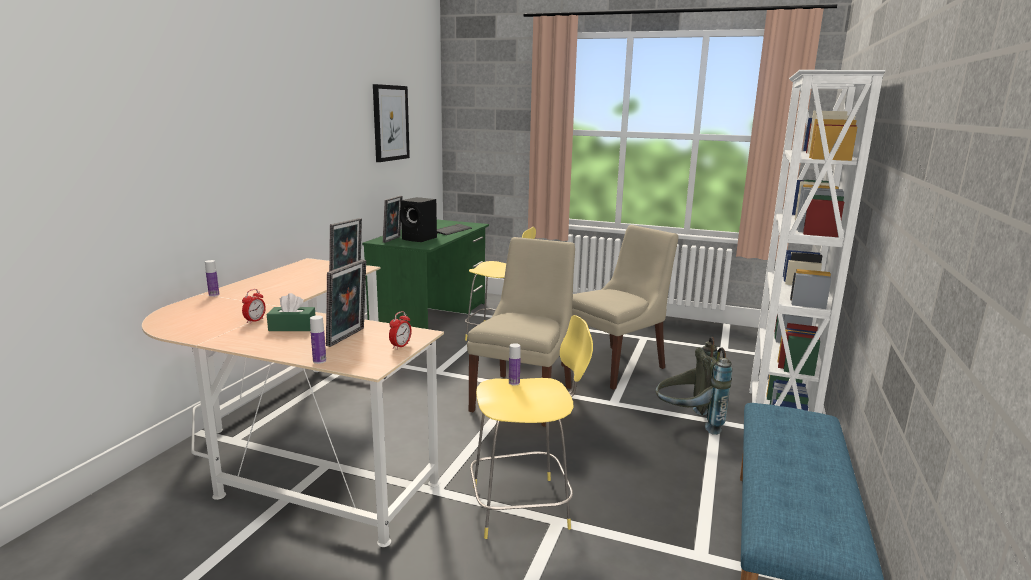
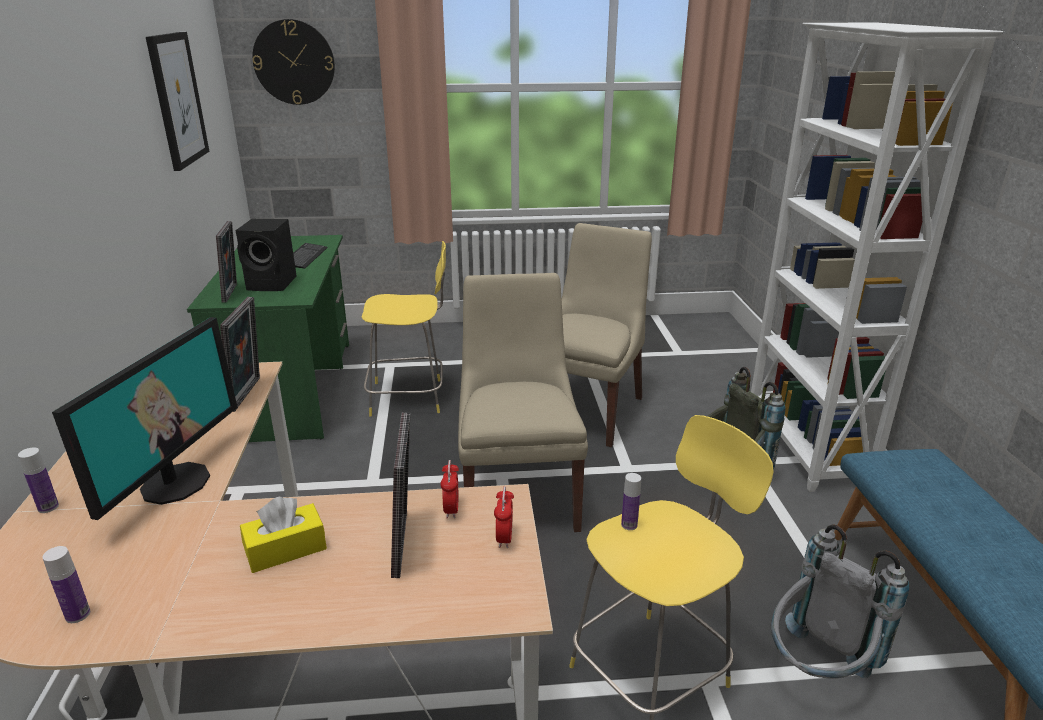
camera: 25 degrees left, 10 degrees up
(255, 320) = (200, 553): alarm clock -> alarm clock (451, 509)
(273, 297) = (174, 482): none -> monitor
(292, 327) = (286, 549): green tissue box -> yellow tissue box
(319, 361) = (419, 620): bottle -> bottle (78, 615)
(481, 112) = (294, 62): none -> wall clock
(643, 542) = (816, 671): none -> grey backpack

